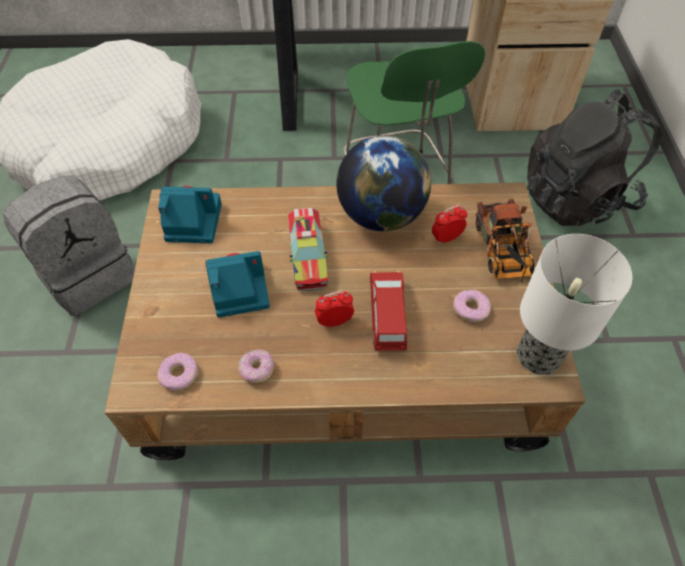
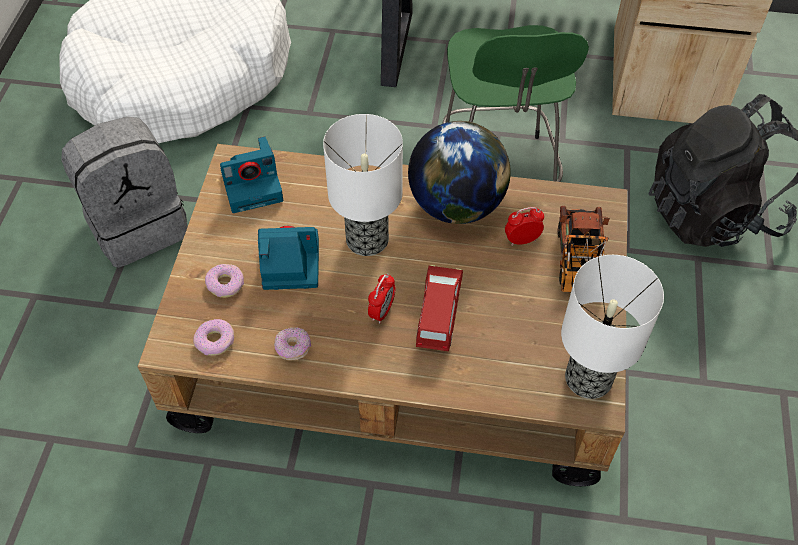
camera: 10 degrees right, 0 degrees up
(192, 222) = (253, 185): camera -> camera turned 150 degrees clockwise
(308, 256) = (368, 239): toy truck -> table lamp
(334, 321) = (382, 311): alarm clock -> alarm clock turned 120 degrees clockwise
(470, 309) = (528, 319): donut -> donut (225, 284)

